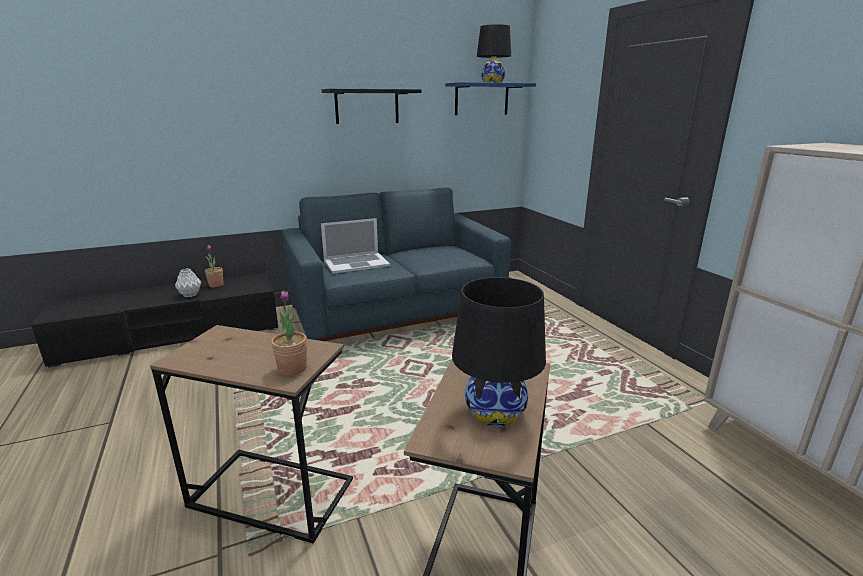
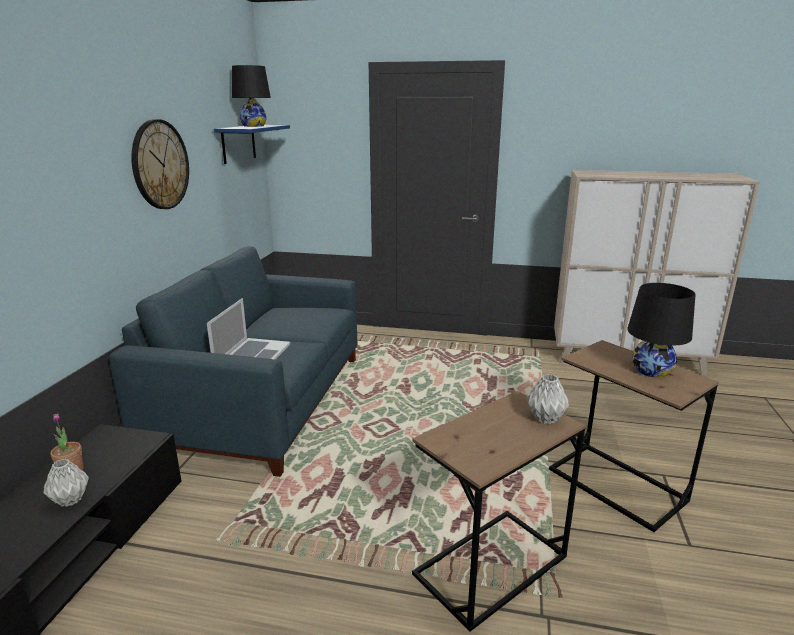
camera: 55 degrees left, 0 degrees up
(292, 369) = (546, 418): potted plant -> grey vase
(367, 106) = (160, 165): black shelf -> wall clock

